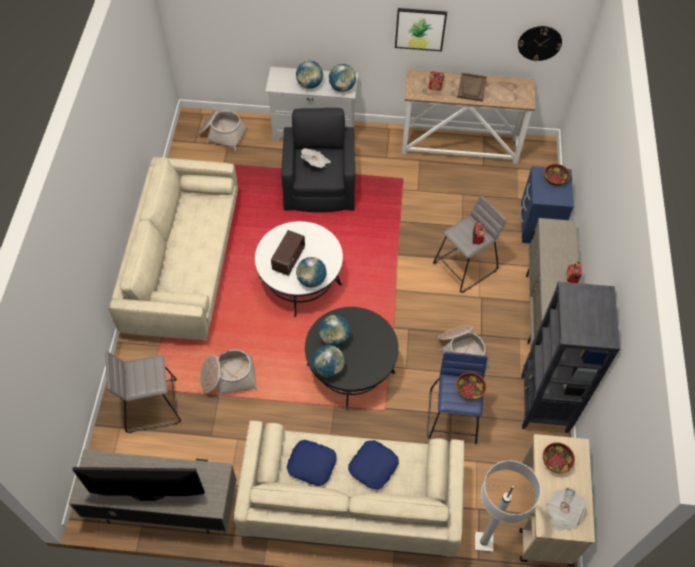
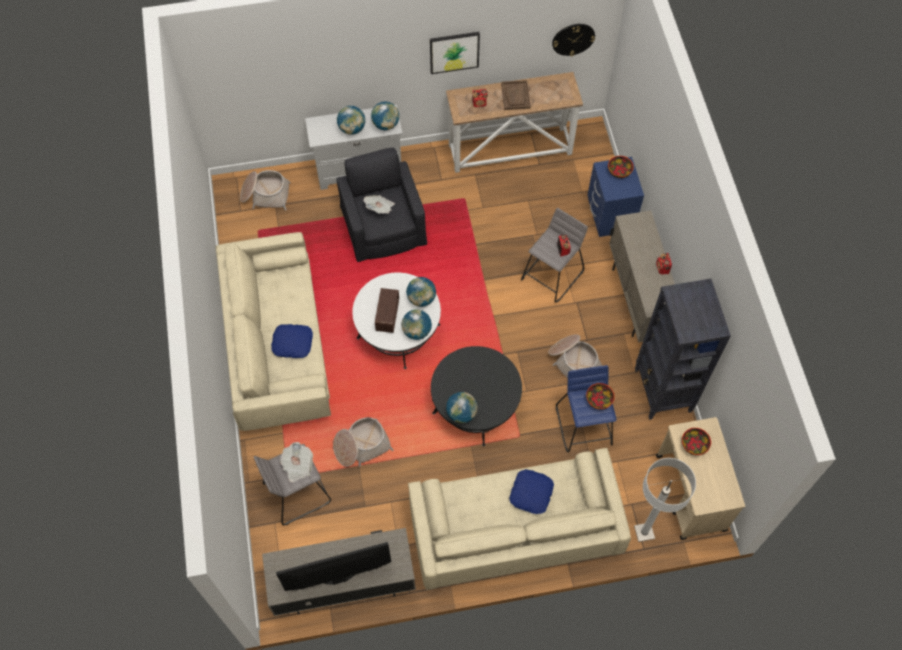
camera: 15 degrees left, 5 degrees up
(312, 464) = (475, 507): blue pillow -> blue pillow (292, 343)
(334, 338) = (458, 383): globe -> globe (421, 299)
(562, 513) = (712, 489): newspaper -> newspaper (297, 466)

